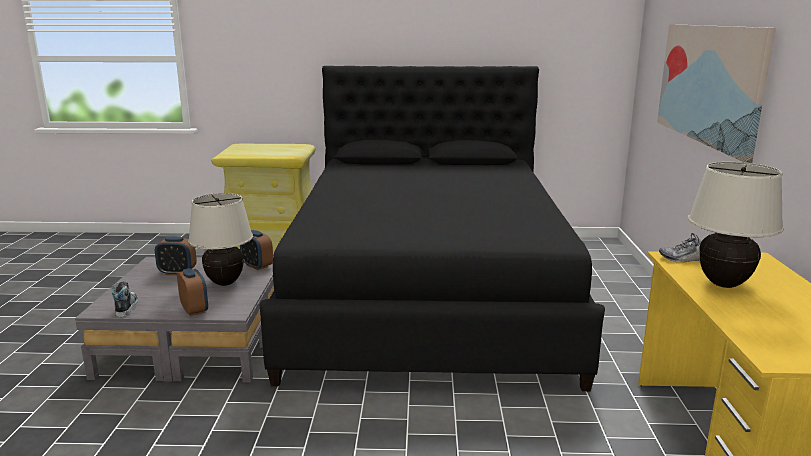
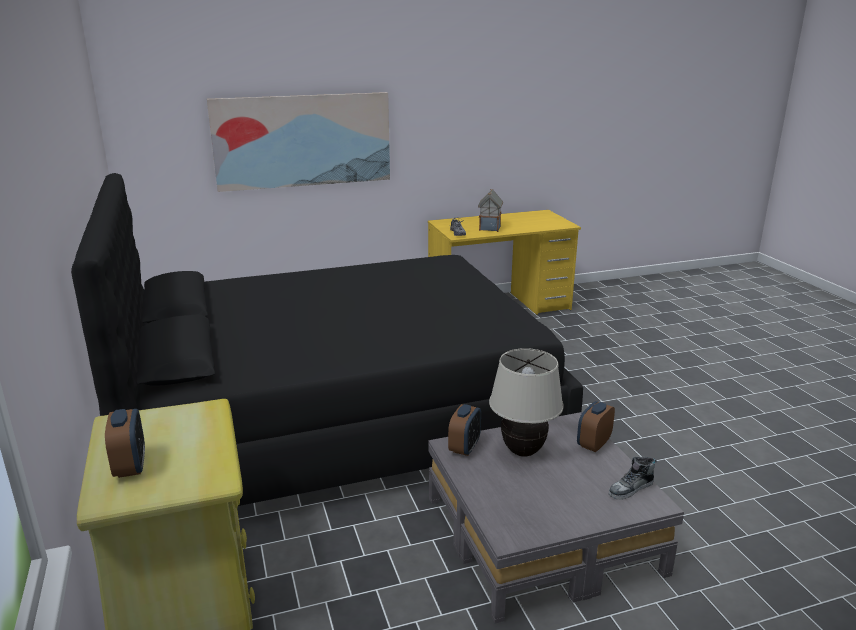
camera: 110 degrees left, 5 degrees up
(177, 272) = (525, 497): alarm clock -> alarm clock (130, 466)
(724, 284) = (489, 228): beige table lamp -> toy house

